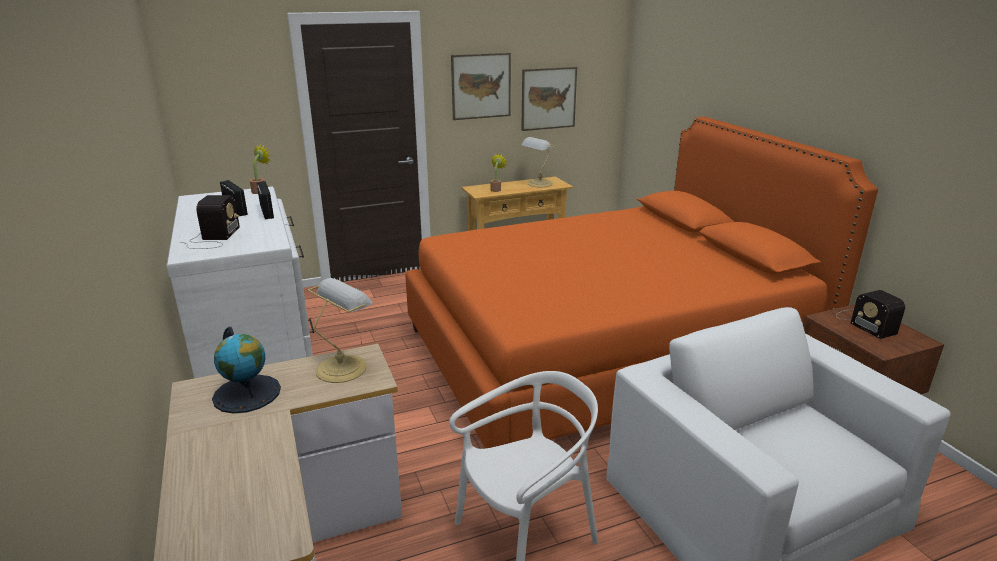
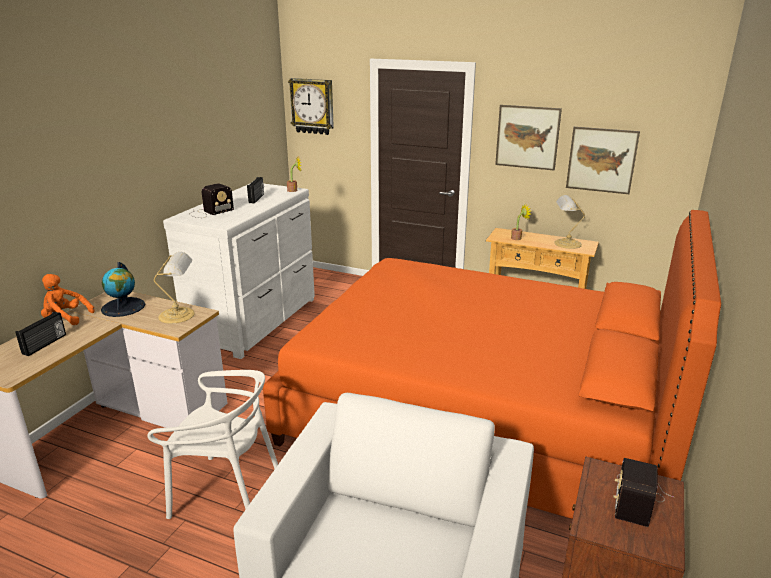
camera: 45 degrees right, 0 degrees up
(188, 444) = (65, 318): none -> orange plush toy
(206, 83) = (312, 106): none -> wall clock
(268, 211) = (267, 204): radio -> radio (45, 344)

